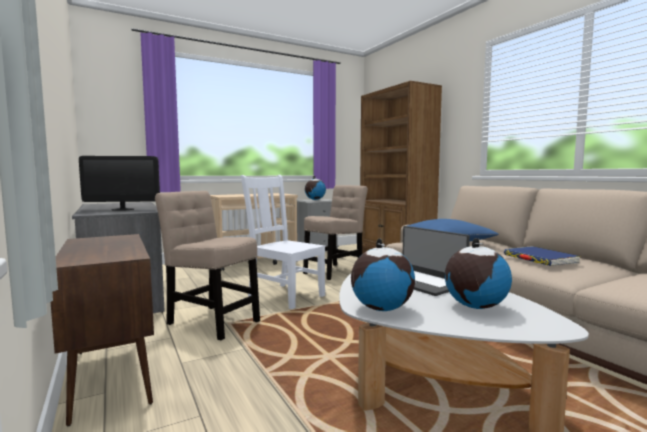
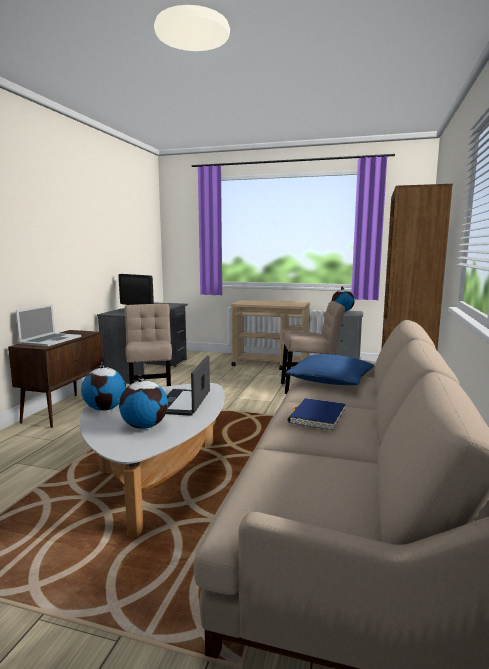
camera: 45 degrees right, 5 degrees up
(100, 250) = (50, 340): none -> laptop
(284, 295) = (226, 396): white chair -> none

